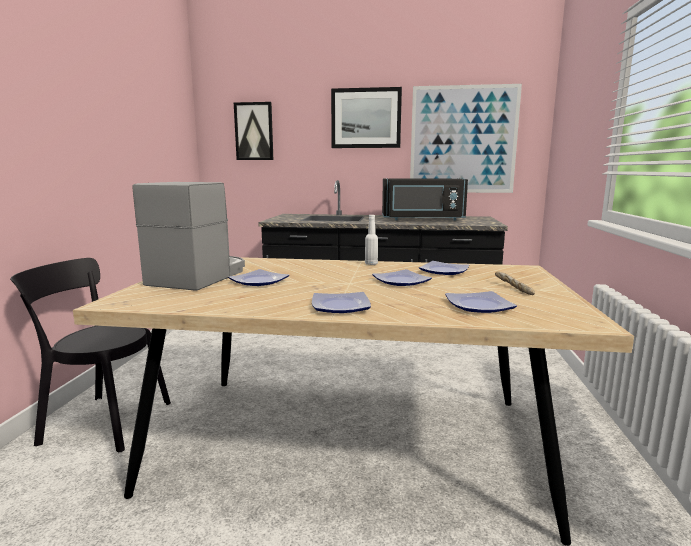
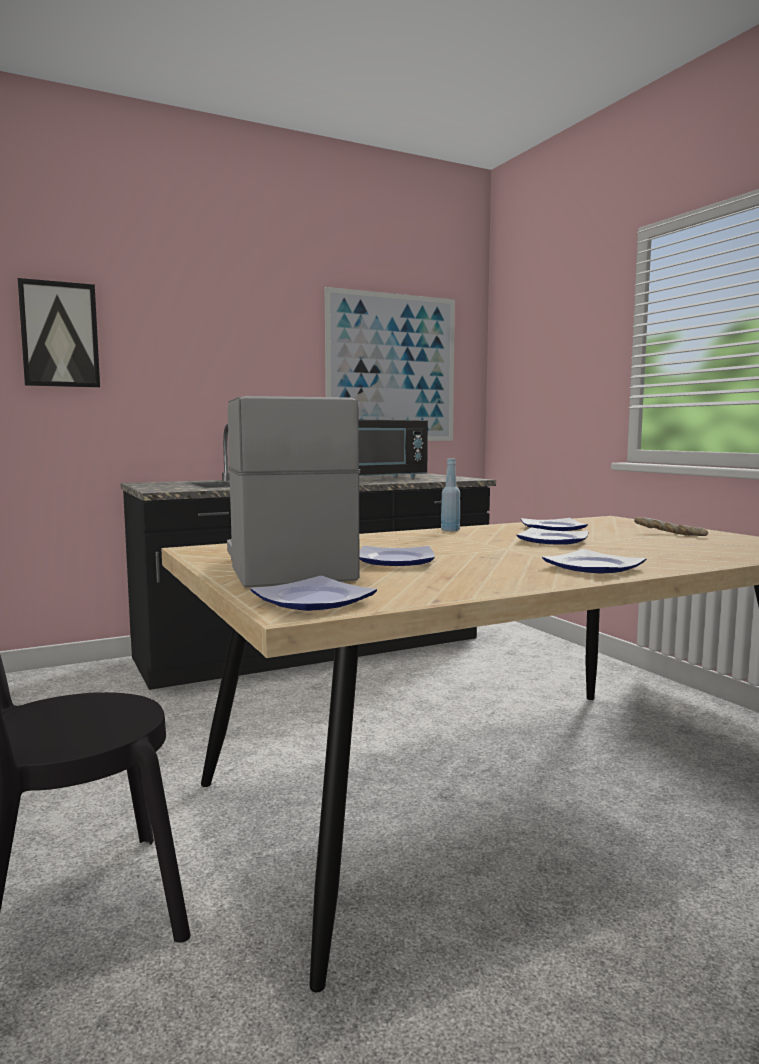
camera: 35 degrees left, 5 degrees down
(366, 118) = (259, 327): picture -> none
(371, 264) = (450, 530): white bottle -> blue bottle
(477, 305) = (698, 549): plate -> plate (311, 601)

